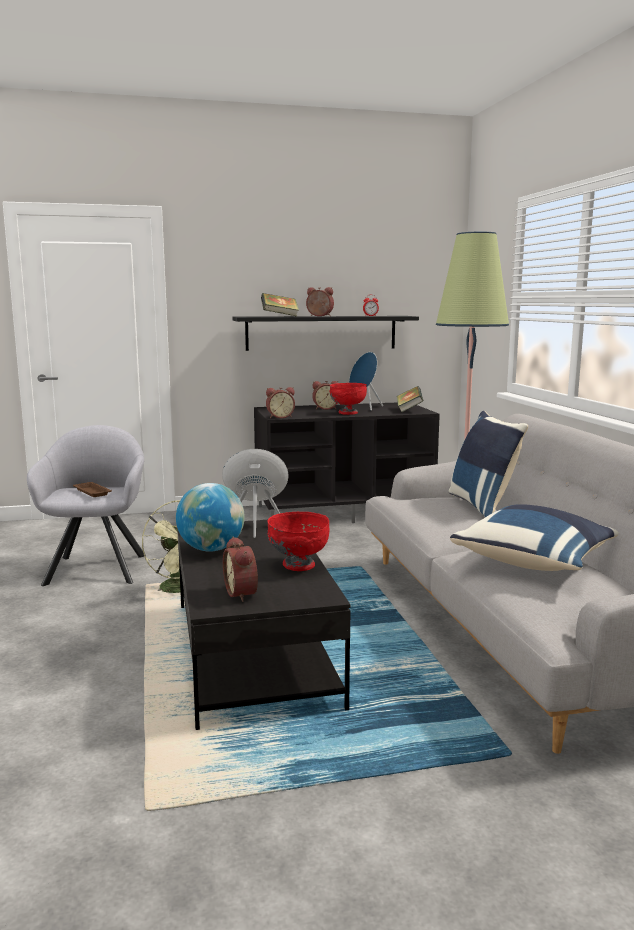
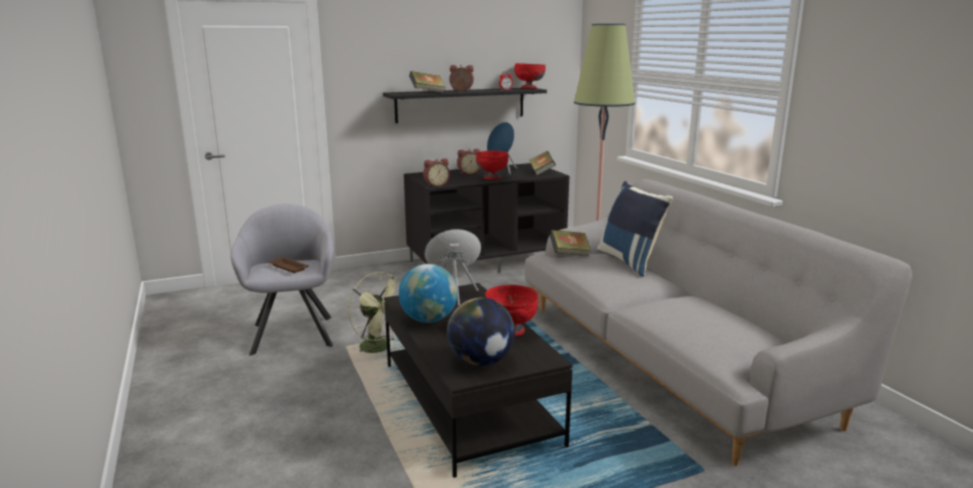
camera: 10 degrees left, 5 degrees up
(243, 593) = (481, 361): alarm clock -> globe
(400, 315) = (529, 88): none -> red bowl
(414, 495) = (569, 254): none -> book
(535, 562) = (696, 314): blue pillow -> none

